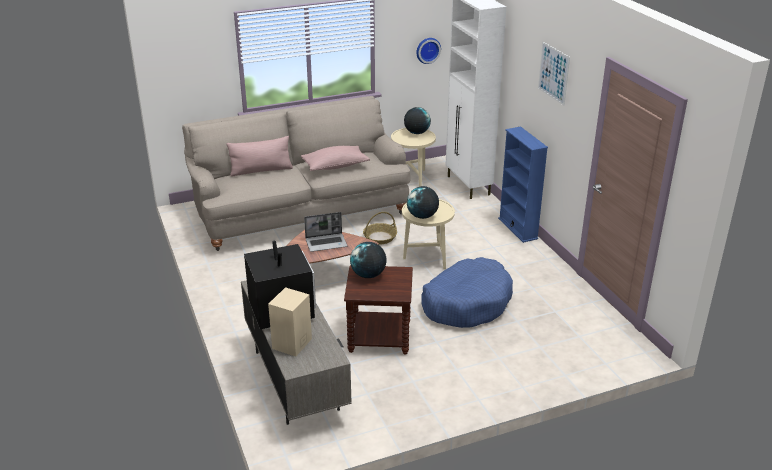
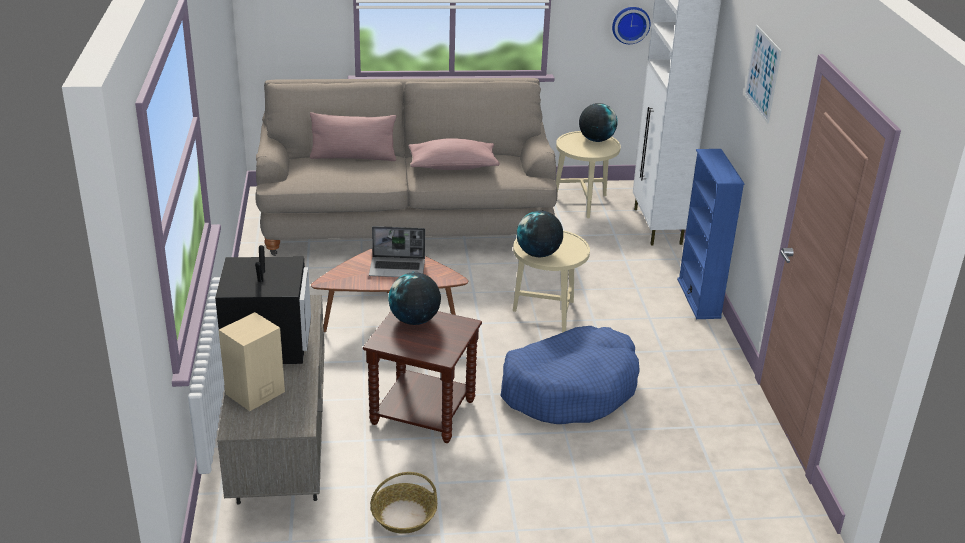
camera: 15 degrees right, 0 degrees up
(380, 238) = (495, 276): basket -> basket (403, 516)

